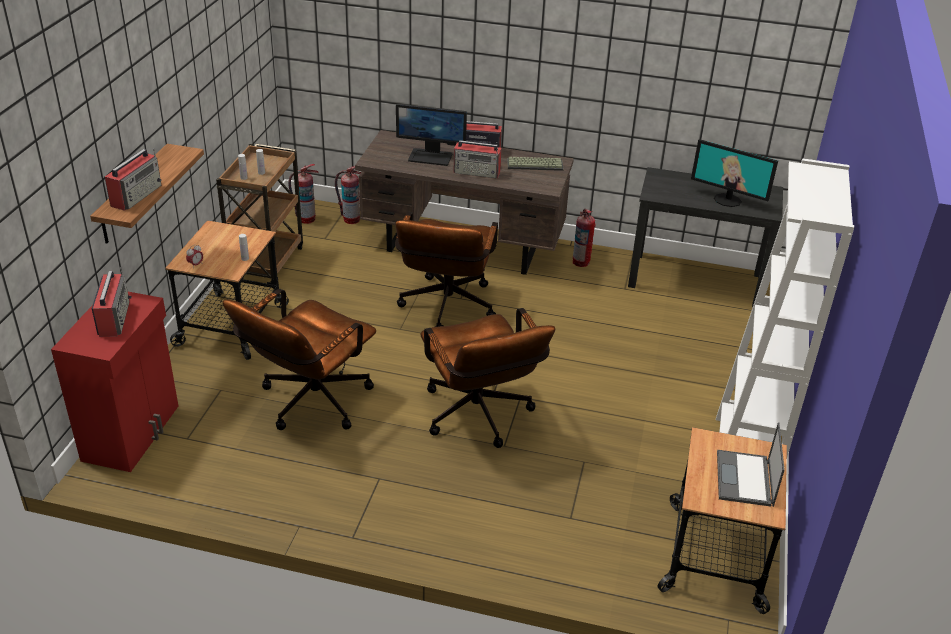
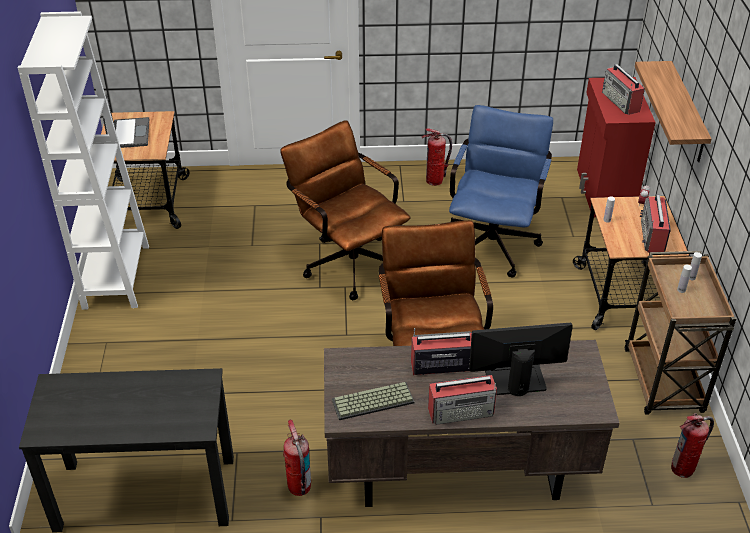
camera: 165 degrees right, 5 degrees up
(137, 195) = (661, 82): radio -> radio (652, 237)
(308, 404) = (493, 240): brown office chair -> blue office chair
(351, 219) = (628, 485): fire extinguisher -> fire extinguisher (434, 181)
(728, 200) = (104, 396): monitor -> none

